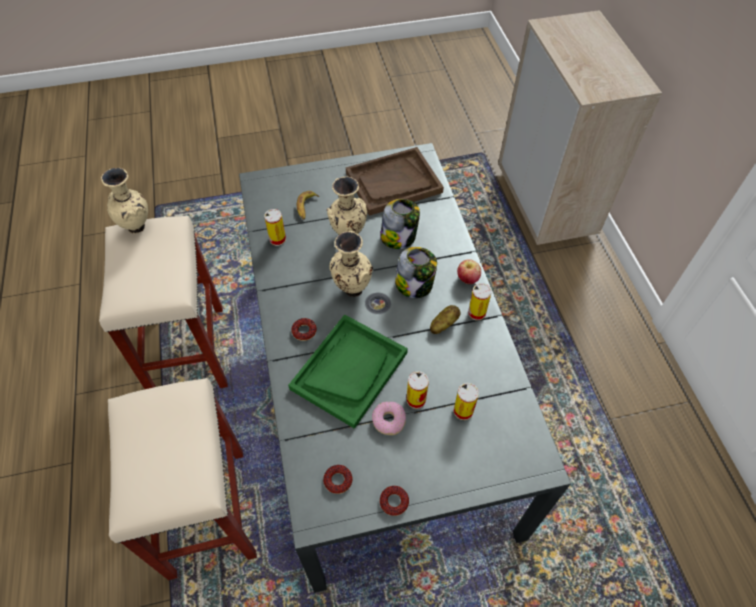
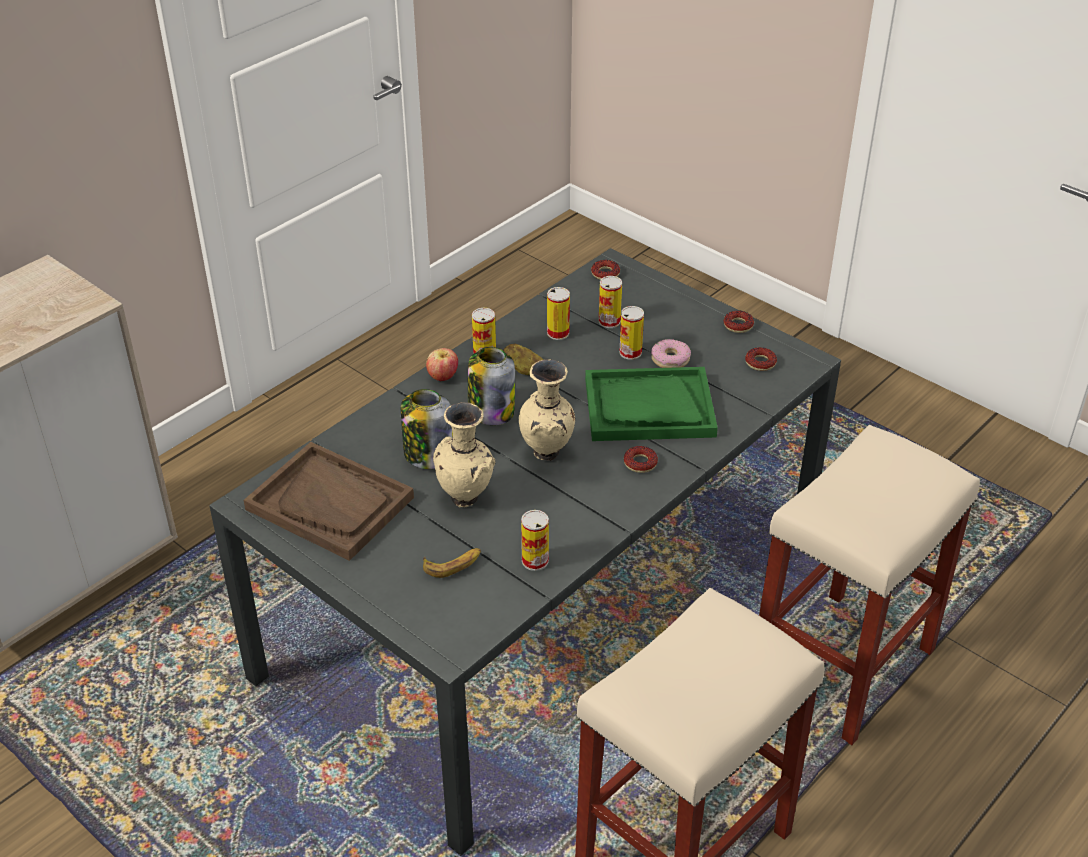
camera: 125 degrees left, 15 degrees down
(138, 227) = (662, 721): beige vase -> none
(471, 369) = (558, 333): none -> can
(531, 451) = (605, 273): none -> donut

